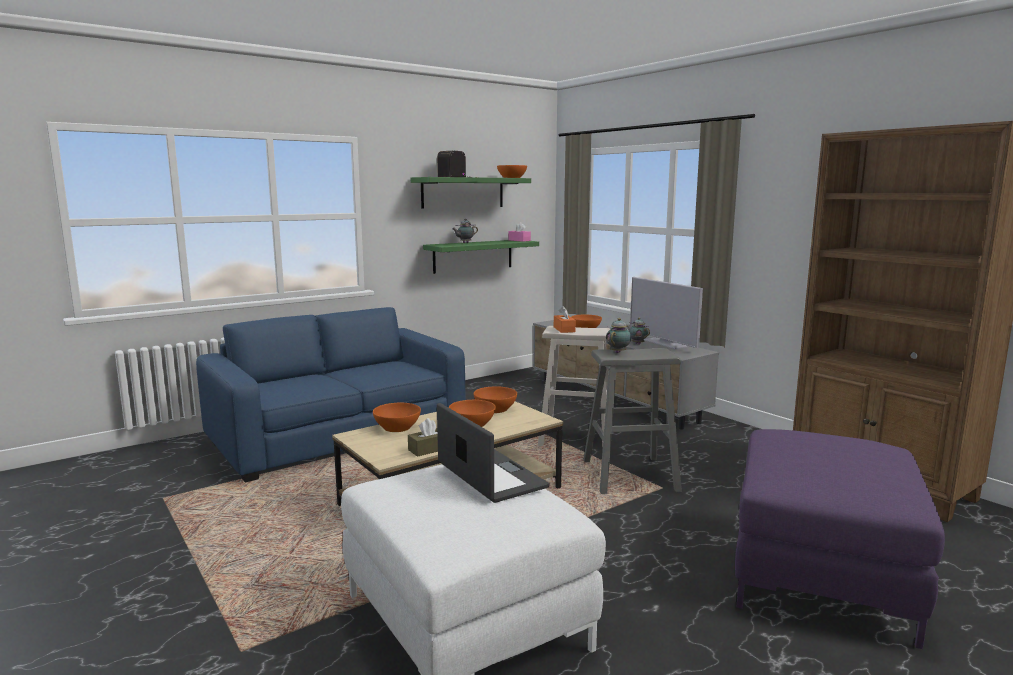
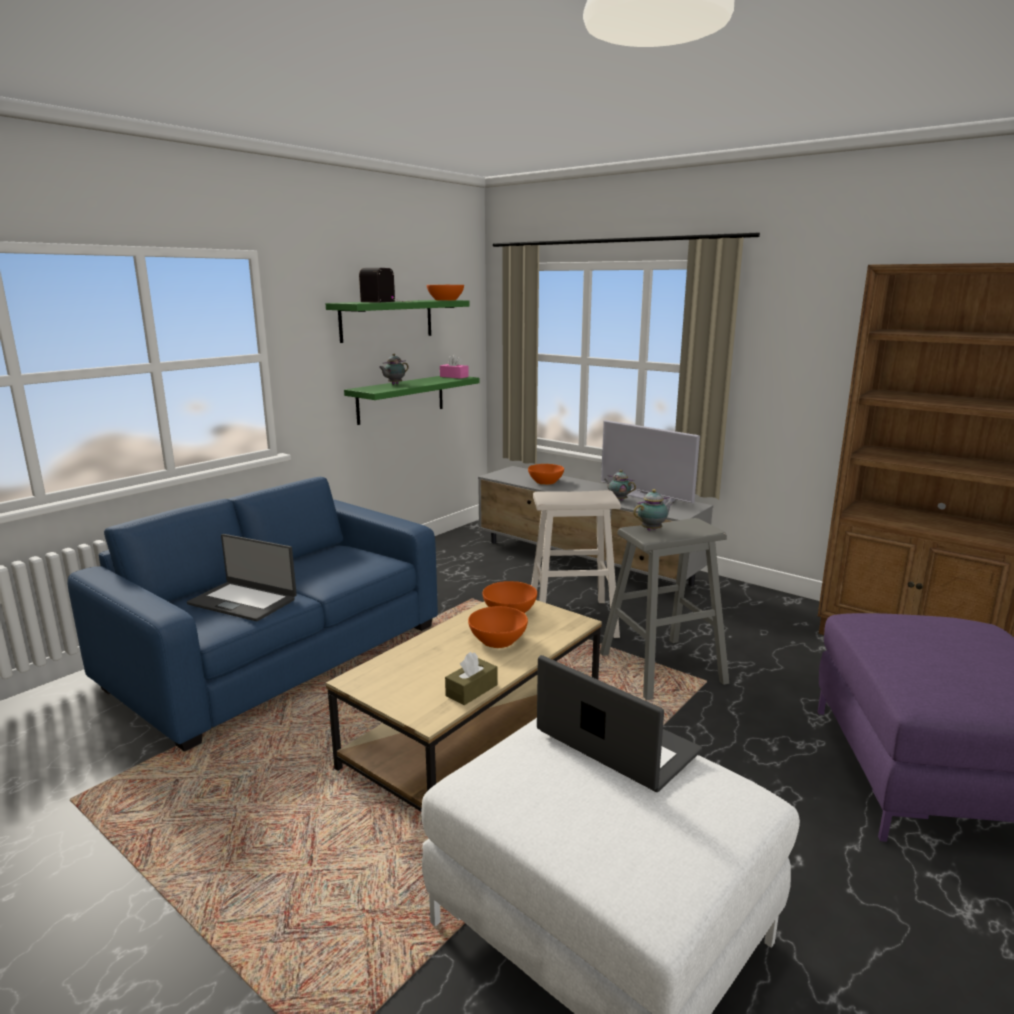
camera: 15 degrees left, 5 degrees up
(307, 385) = (243, 601): none -> laptop
(397, 427) = (406, 658): orange bowl -> none
(564, 329) = (558, 497): orange tissue box -> none
(618, 352) = (653, 529): teapot -> teapot turned 45 degrees clockwise

